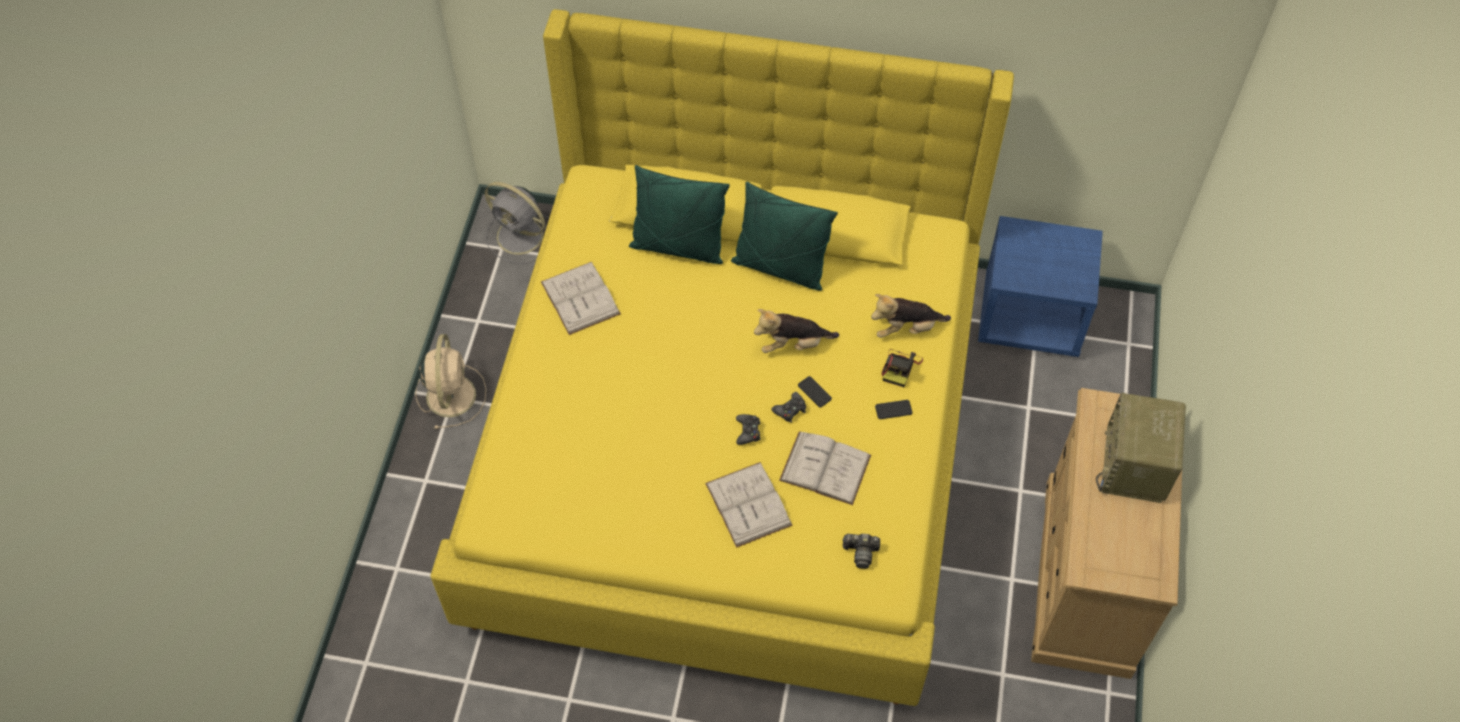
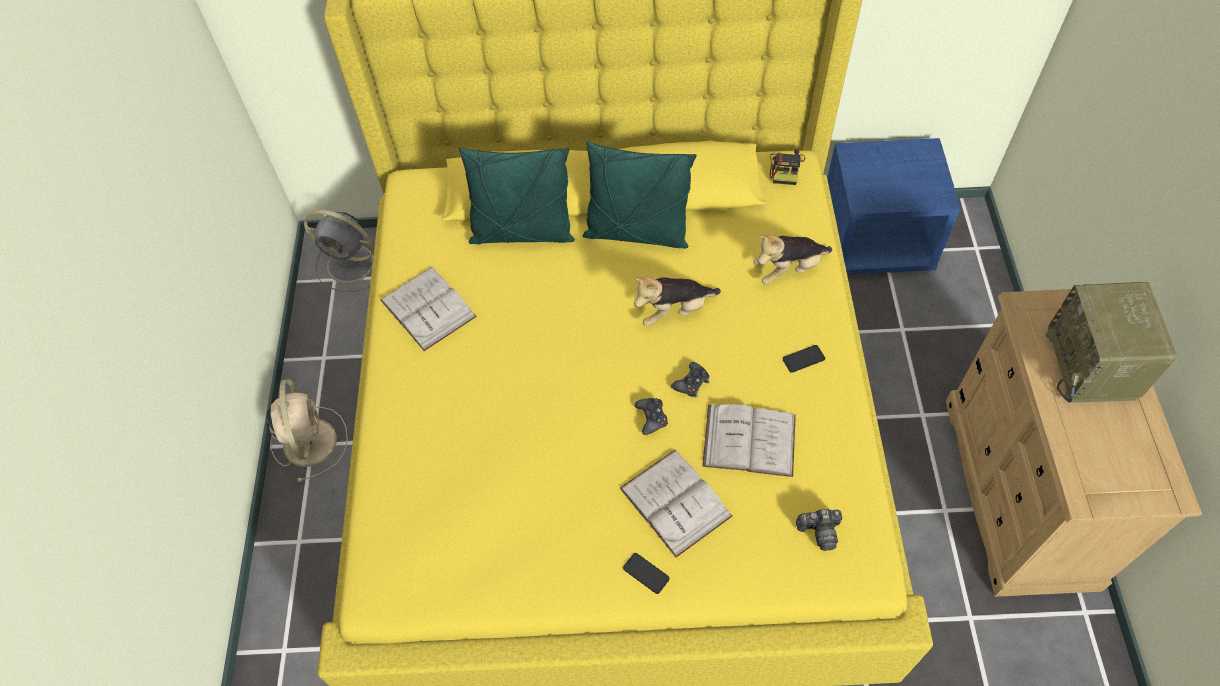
camera: 10 degrees left, 0 degrees up
(814, 392) = (712, 357): phone -> phone (646, 573)
(900, 367) = (796, 312): camera -> camera (786, 168)

